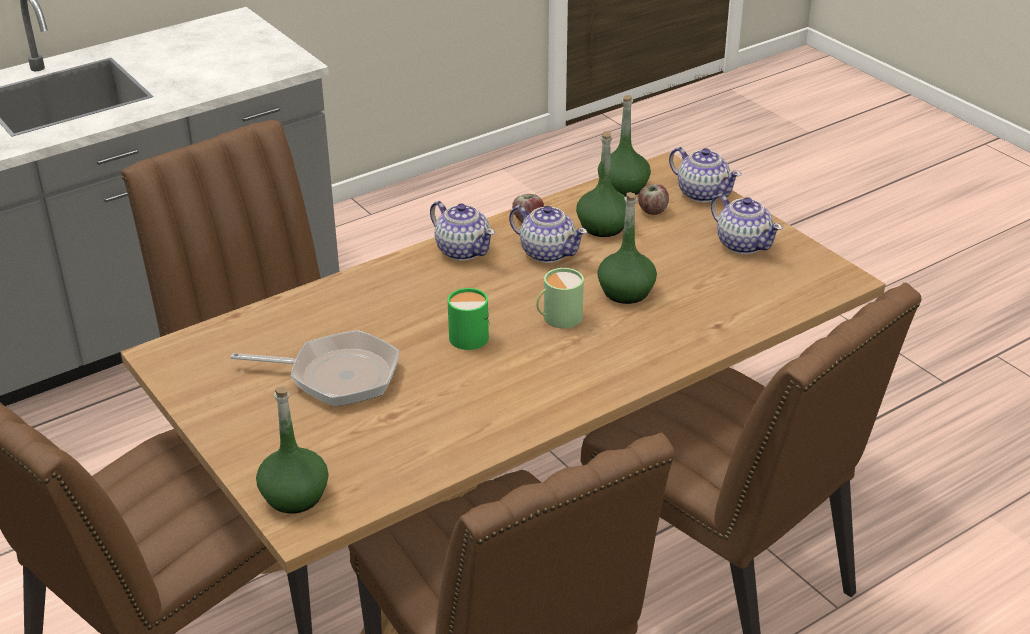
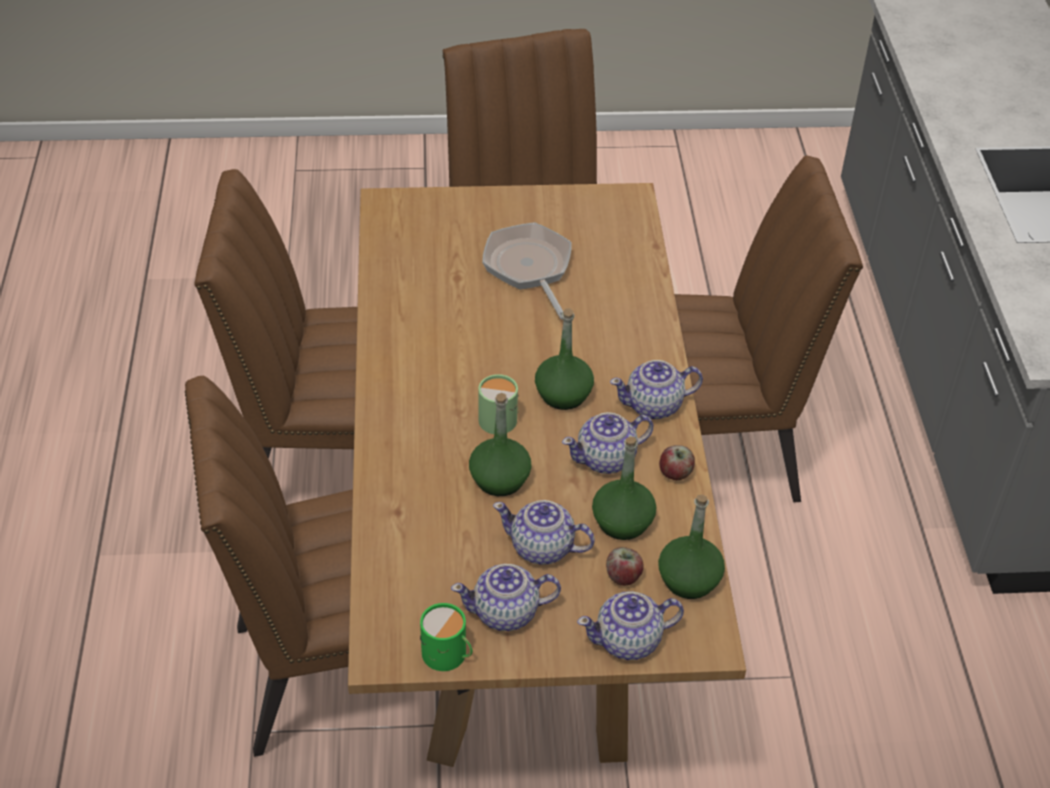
camera: 120 degrees right, 10 degrees up
(295, 495) = (415, 209): green bottle -> green bottle (563, 395)
(336, 375) = (529, 268): frying pan -> frying pan turned 120 degrees clockwise
(469, 335) = (520, 355): green mug -> green mug (448, 655)
(669, 249) = (542, 548): none -> teapot

